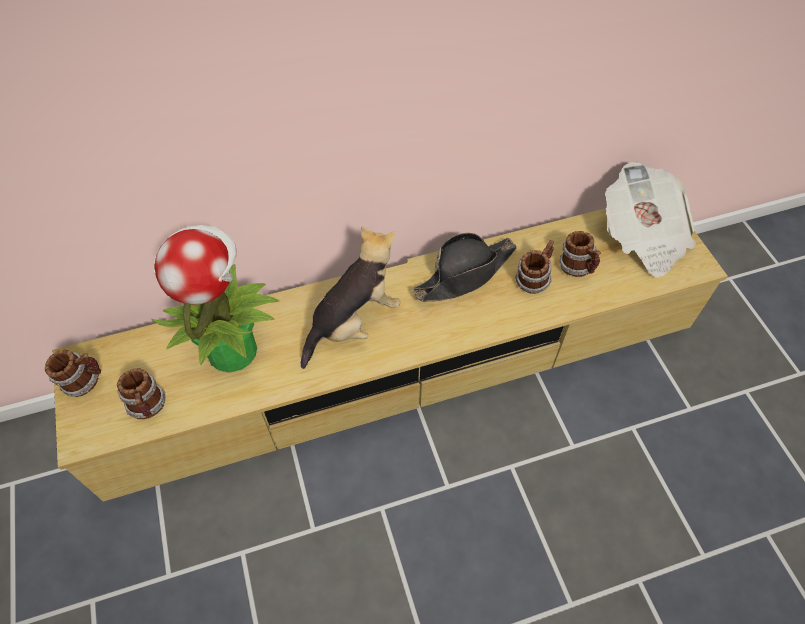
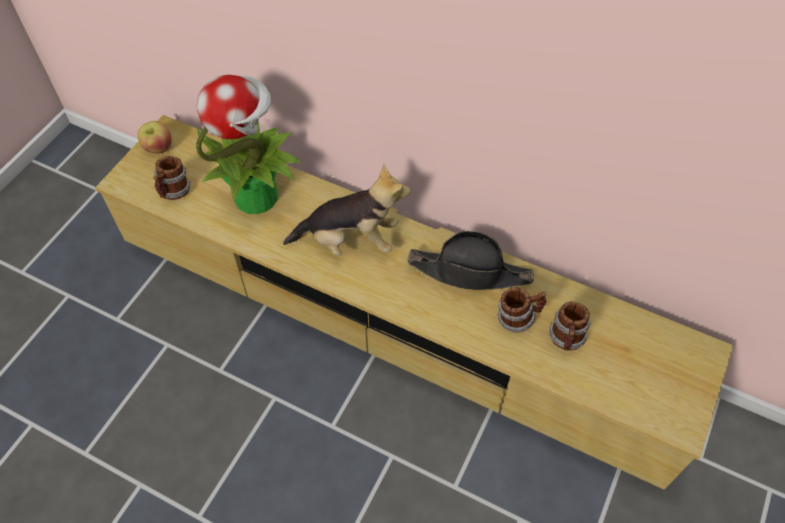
camera: 45 degrees right, 0 degrees up
(84, 381) = (158, 148): mug -> apple
(643, 237) = (658, 363): newspaper -> none

